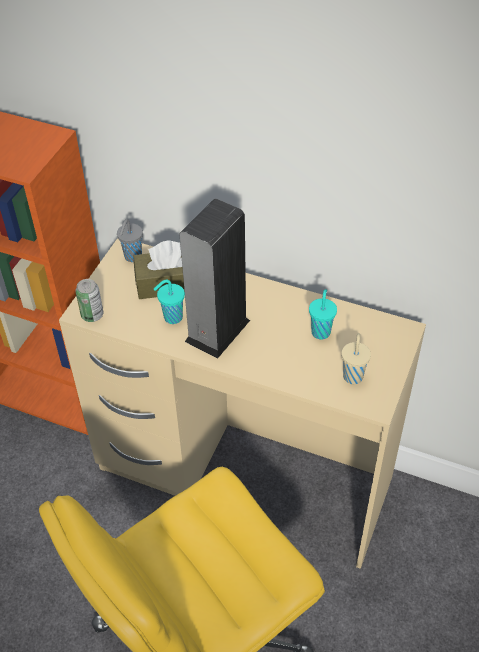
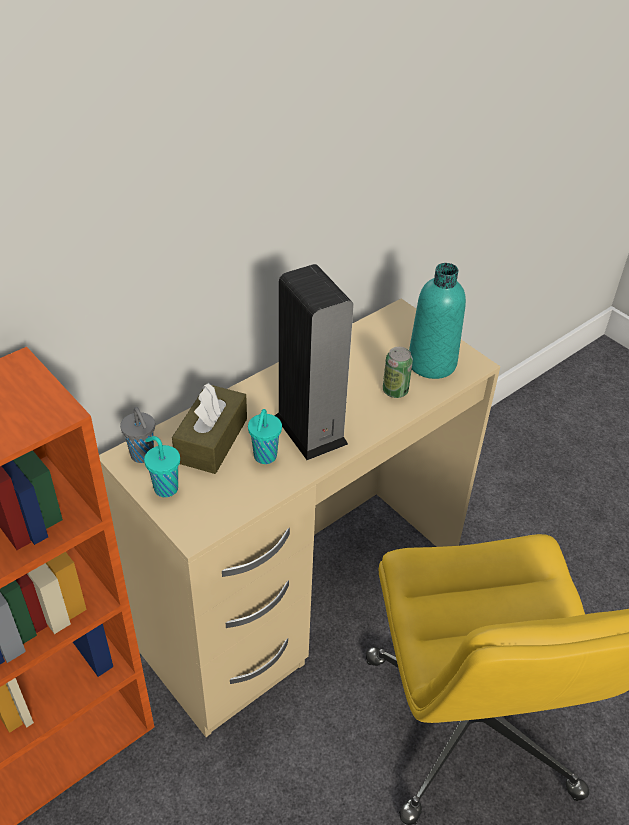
camera: 65 degrees left, 5 degrees down
(92, 315) = (206, 523): can -> can (395, 391)
(321, 331) = (364, 361): turquoise cup -> turquoise cup (165, 488)
(353, 375) = (432, 363): beige cup -> turquoise bottle

